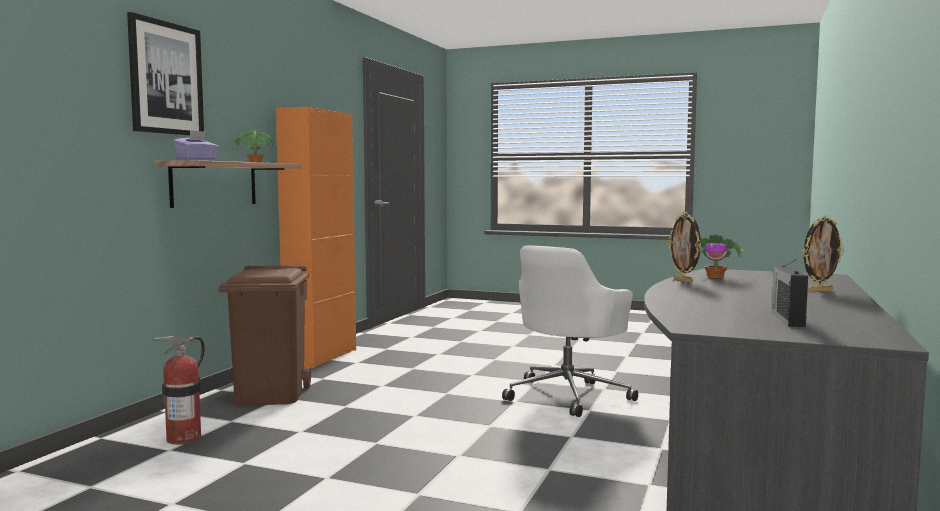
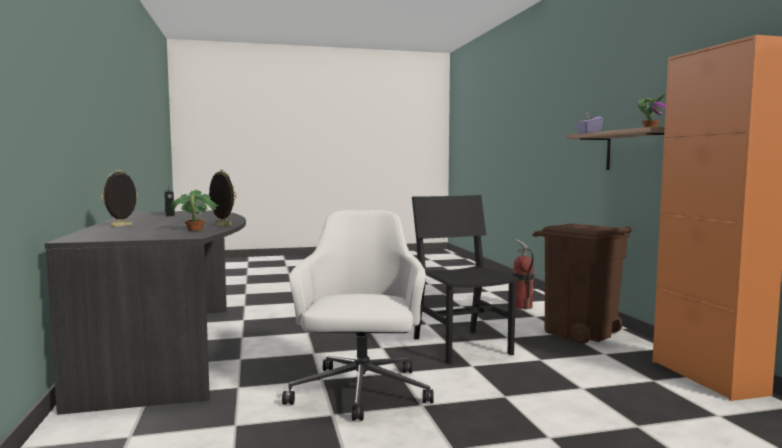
camera: 145 degrees right, 0 degrees up
(166, 78) = (612, 72): picture -> none
(410, 409) = (461, 346): none -> black chair

